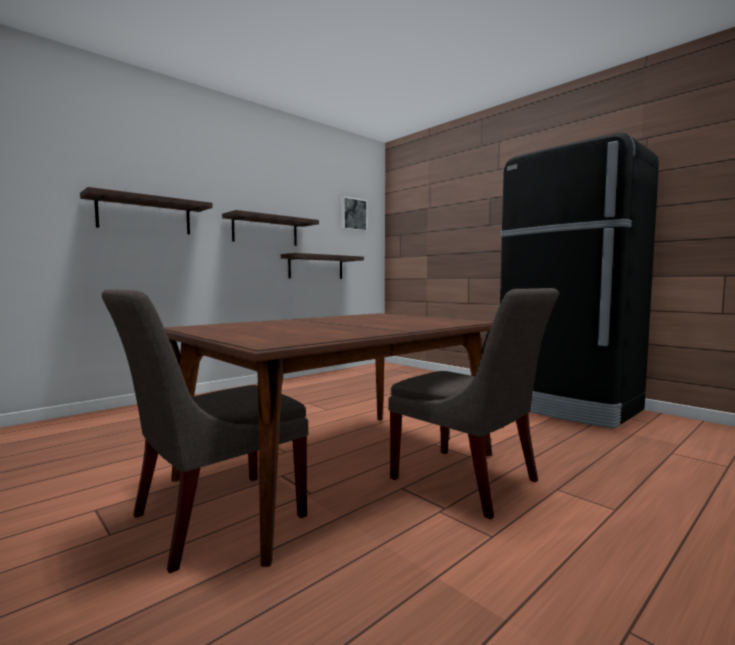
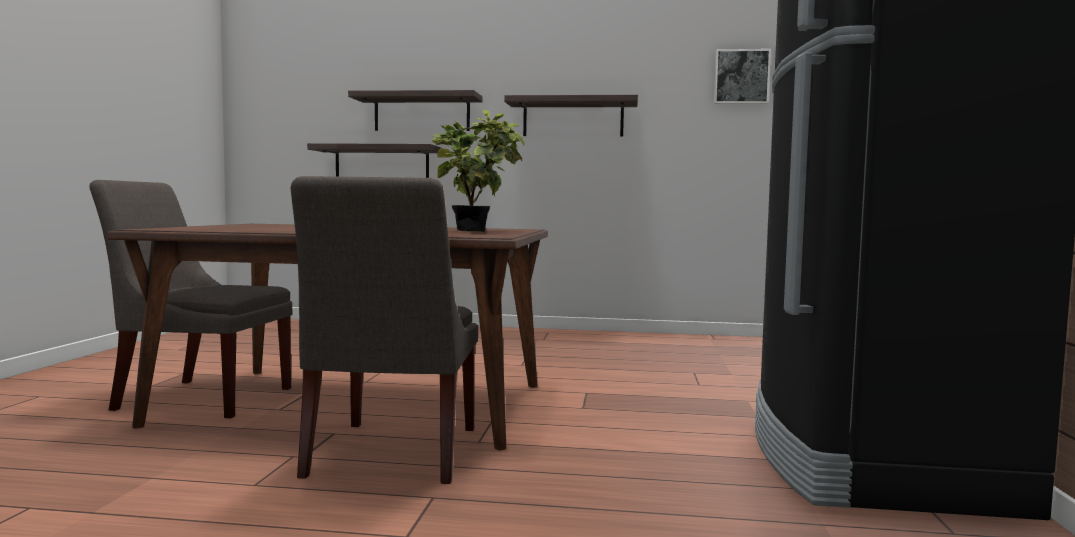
camera: 50 degrees right, 0 degrees up
(316, 267) = (658, 168): shelf -> shelf (382, 163)
(415, 318) = (478, 232): none -> potted plant

